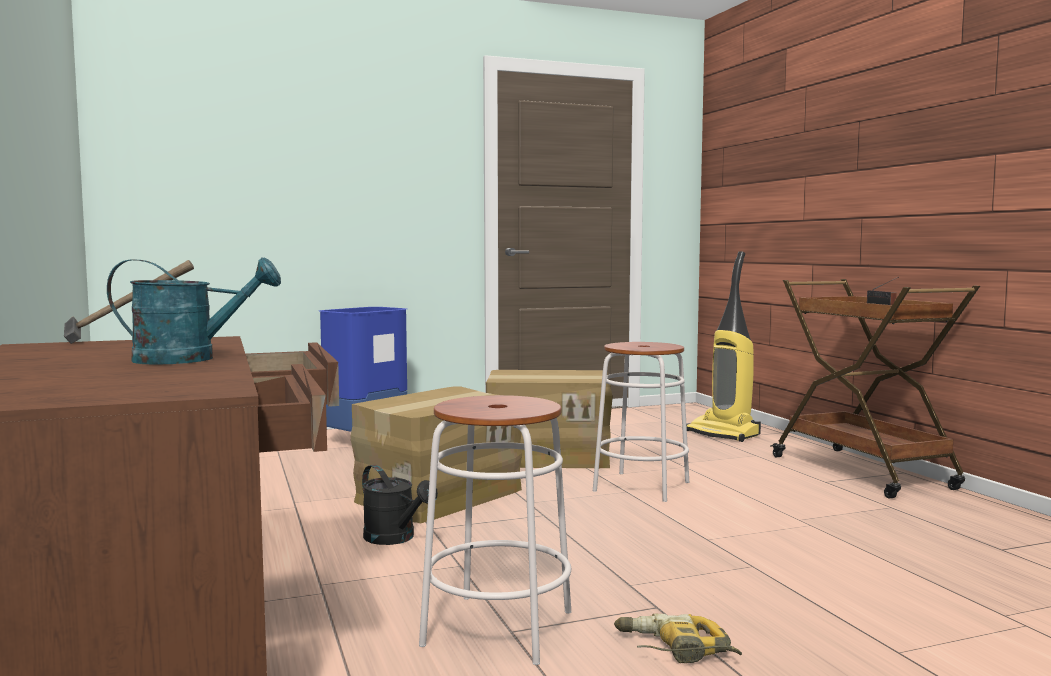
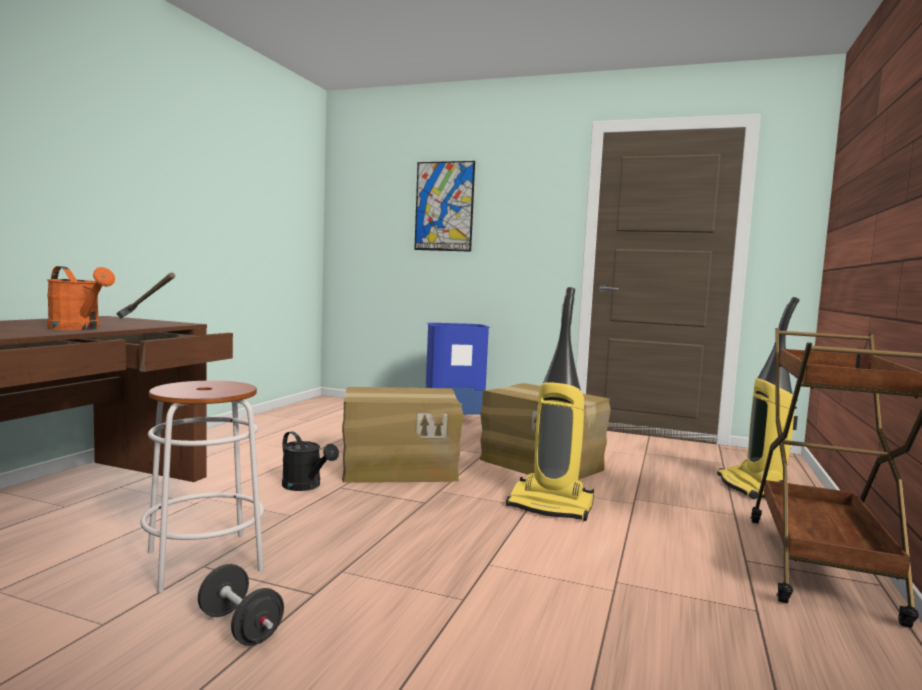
camera: 40 degrees right, 0 degrees up
(190, 359) = (79, 329): turquoise watering can -> orange watering can
(297, 149) = (444, 206): none -> picture
(395, 539) = (306, 486): black watering can -> black watering can turned 45 degrees counterclockwise
(641, 486) = (551, 506): white stool -> vacuum cleaner
(674, 650) = (240, 627): power drill -> black dumbbell

